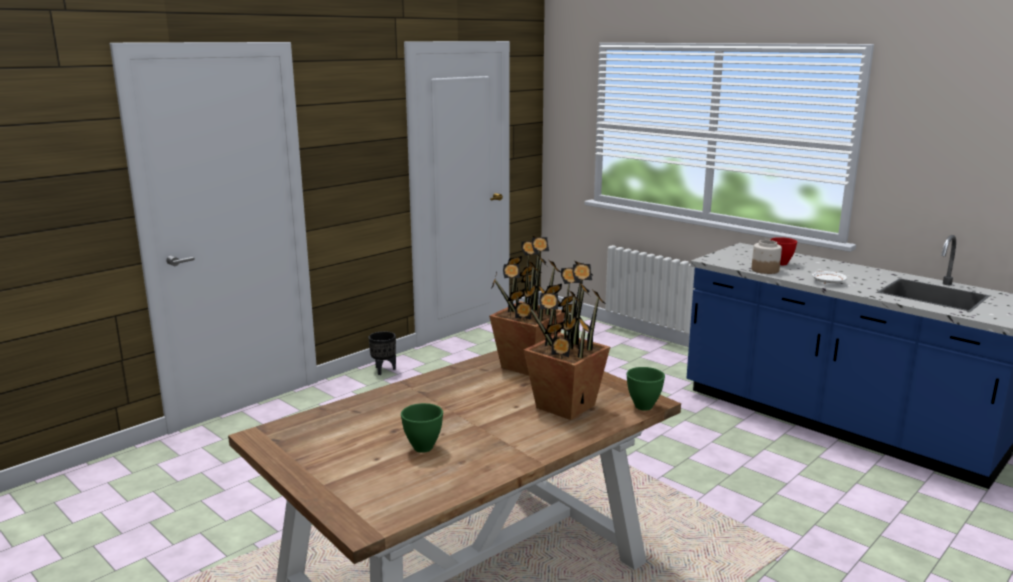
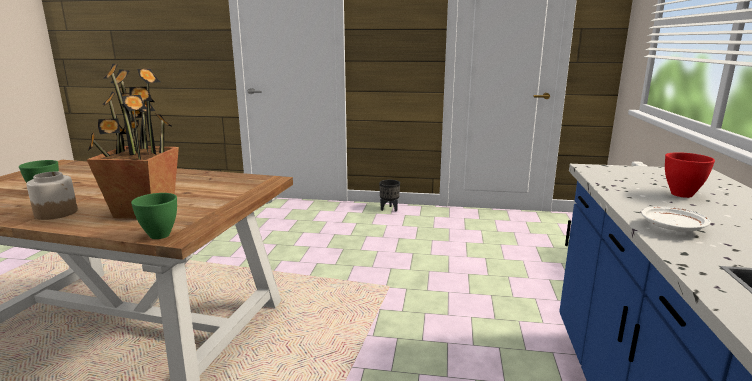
camera: 55 degrees right, 0 degrees up
(526, 366) = (229, 186): potted plant -> none
(764, 270) = (625, 191): jar -> jar (56, 213)

